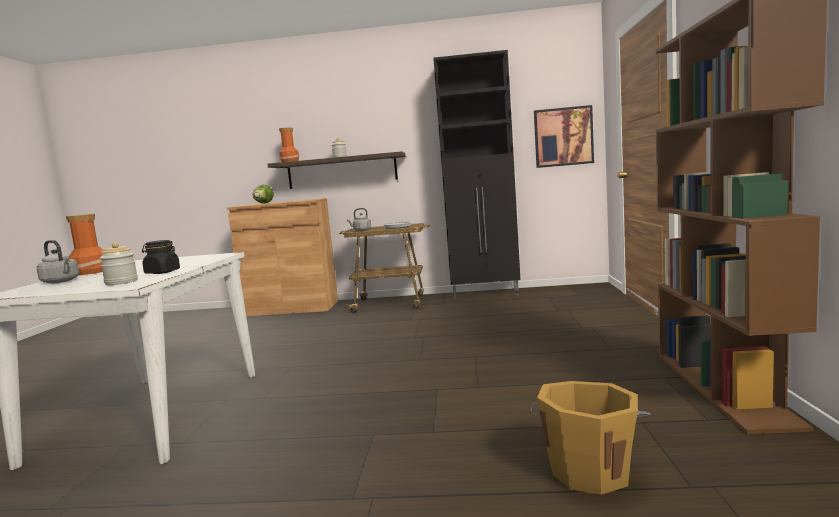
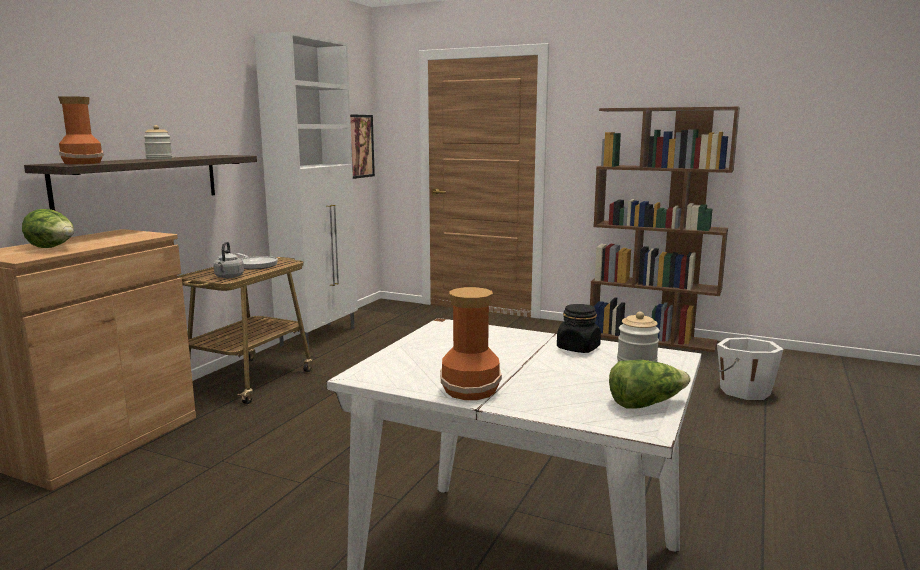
camera: 70 degrees left, 5 degrees up
(37, 291) = (645, 403): none -> lettuce
(61, 281) = (557, 399): grey kettle -> none
(486, 294) = (320, 336): black cabinet -> white cabinet
(590, 470) = (744, 390): orange bucket -> white bucket

